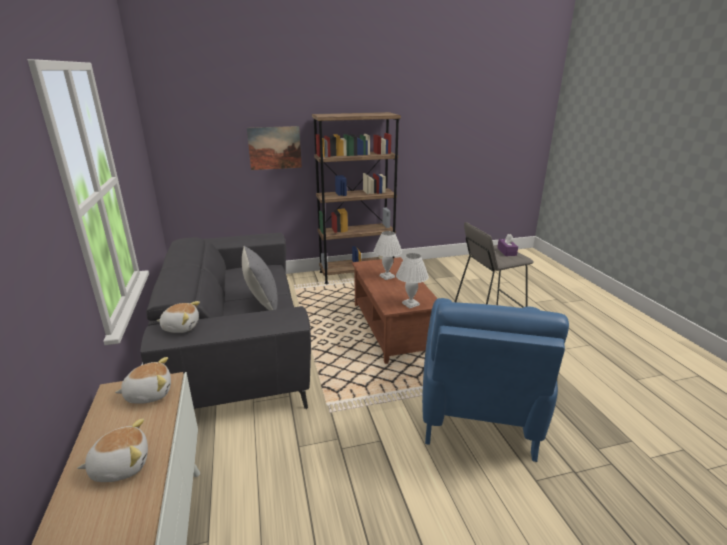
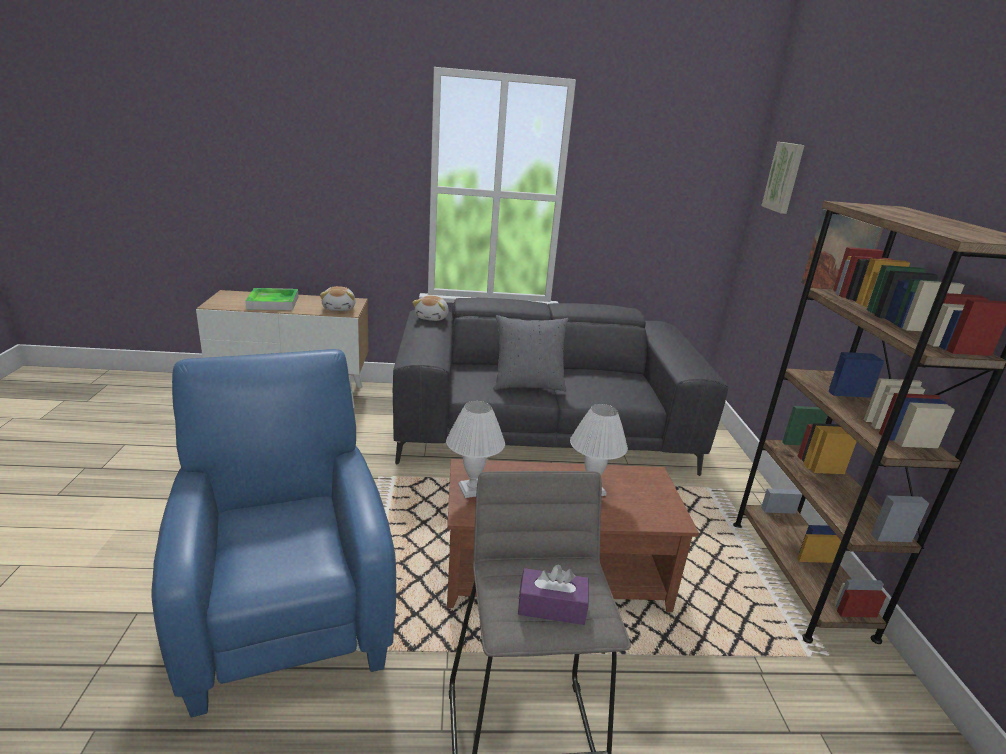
camera: 100 degrees right, 0 degrees up
(121, 465) = (273, 303): plush toy -> tray
(188, 117) = (784, 177): none -> picture
(478, 412) = (286, 606): blue armchair -> blue armchair turned 45 degrees clockwise

